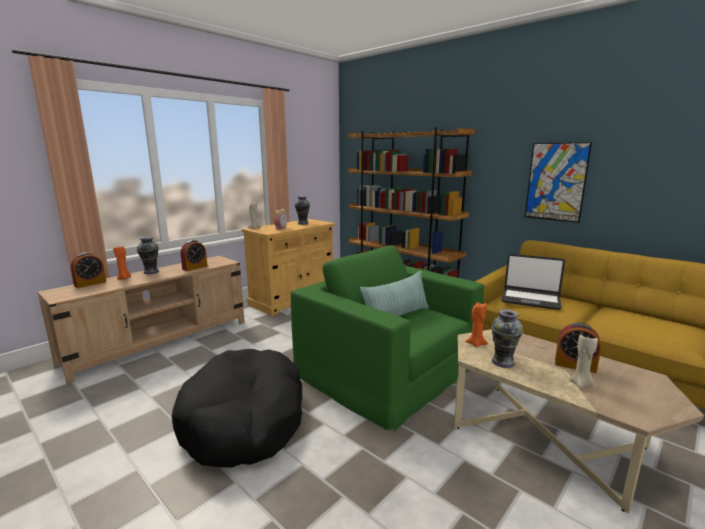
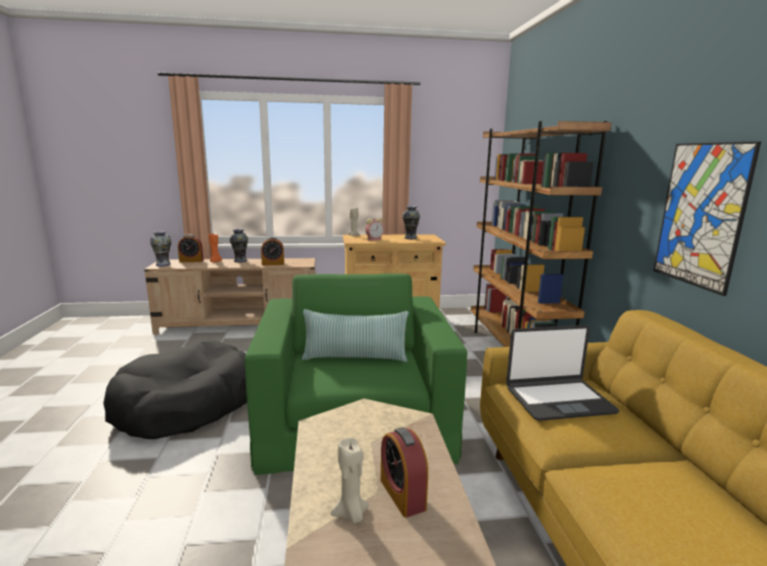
camera: 40 degrees right, 0 degrees up
(476, 344) = (355, 415): orange candle -> none
(502, 362) = (333, 444): vase -> vase (163, 264)
(530, 299) = (558, 400): laptop -> laptop turned 75 degrees counterclockwise

